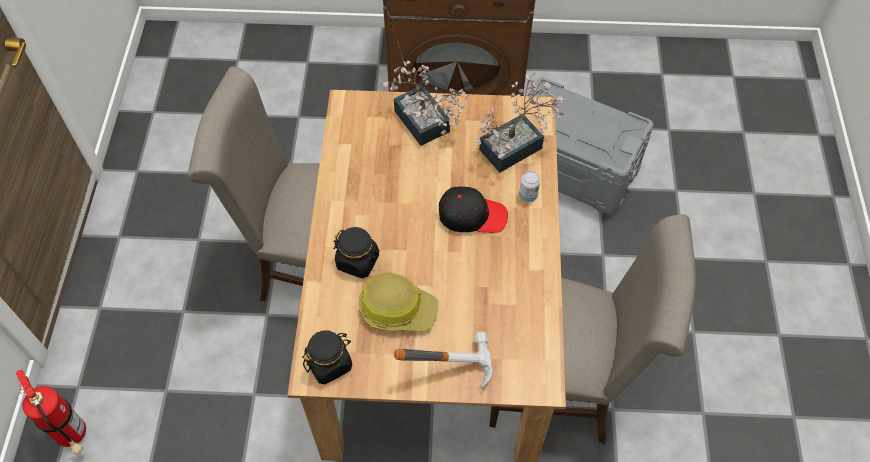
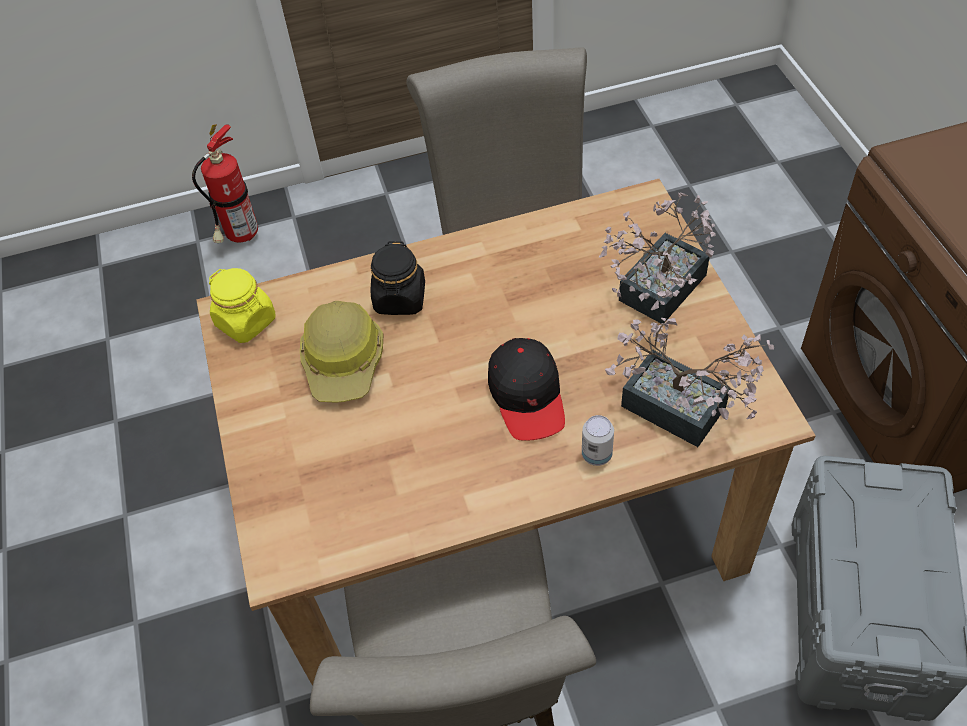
camera: 75 degrees right, 5 degrees down
(329, 363) = (246, 322): black jar -> yellow jar
(448, 362) = (281, 442): hammer -> none

